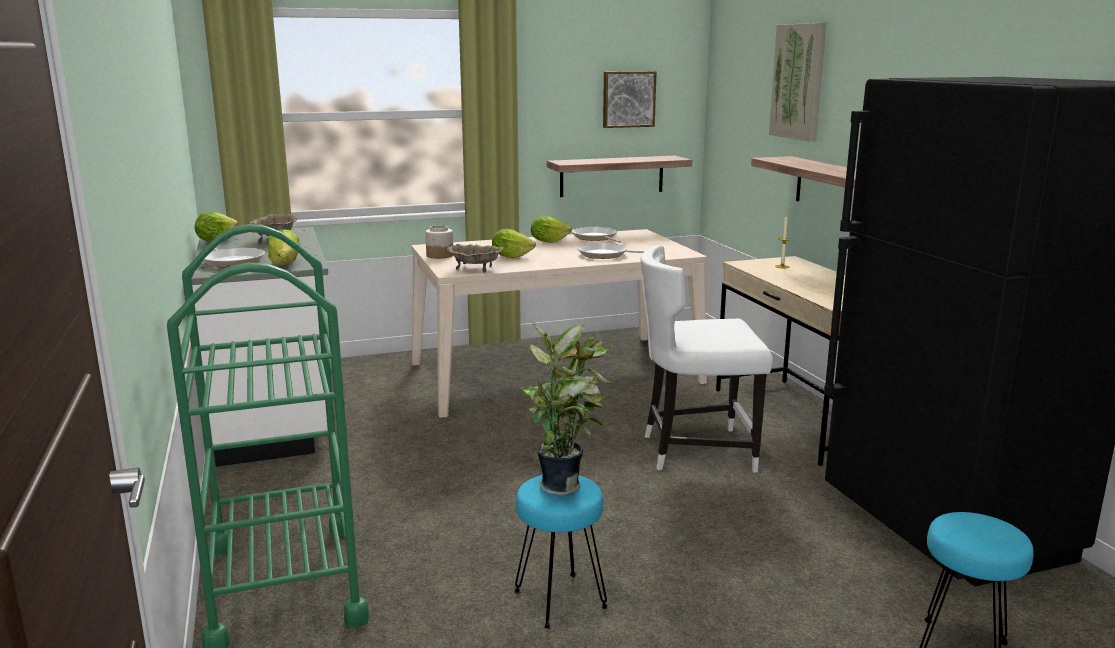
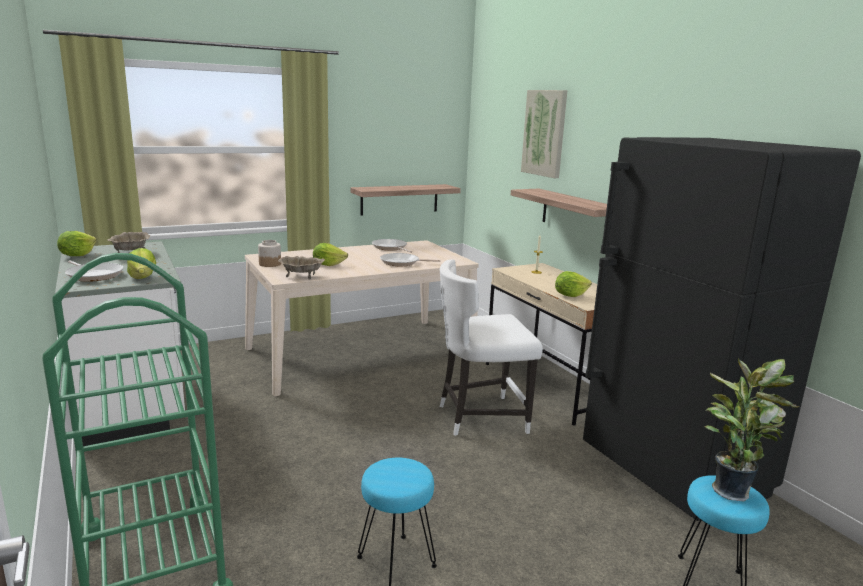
camera: 10 degrees left, 0 degrees up
(548, 241) = (354, 251): lettuce -> lettuce (570, 295)
(564, 485) = (401, 470): potted plant -> potted plant (731, 490)
(628, 99) = (412, 141): picture -> none

